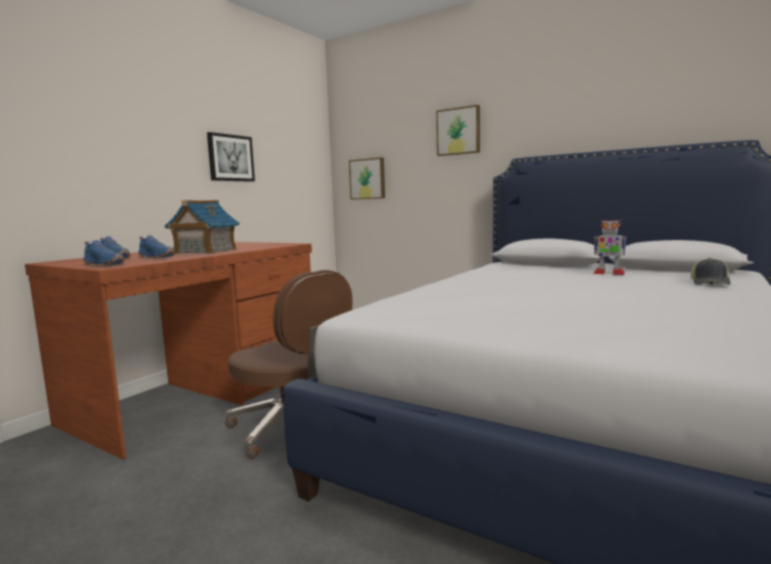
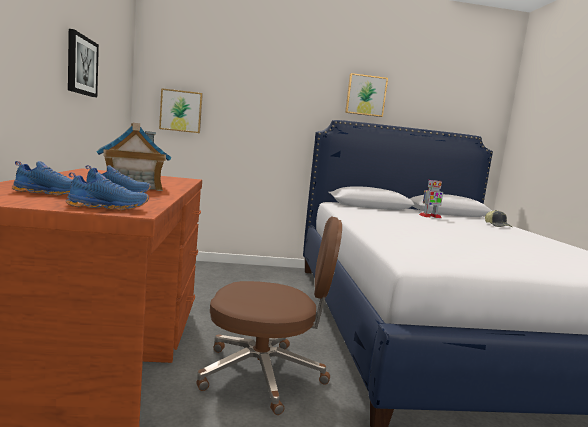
camera: 40 degrees left, 0 degrees up
(459, 131) = (283, 86): picture -> picture (365, 95)

